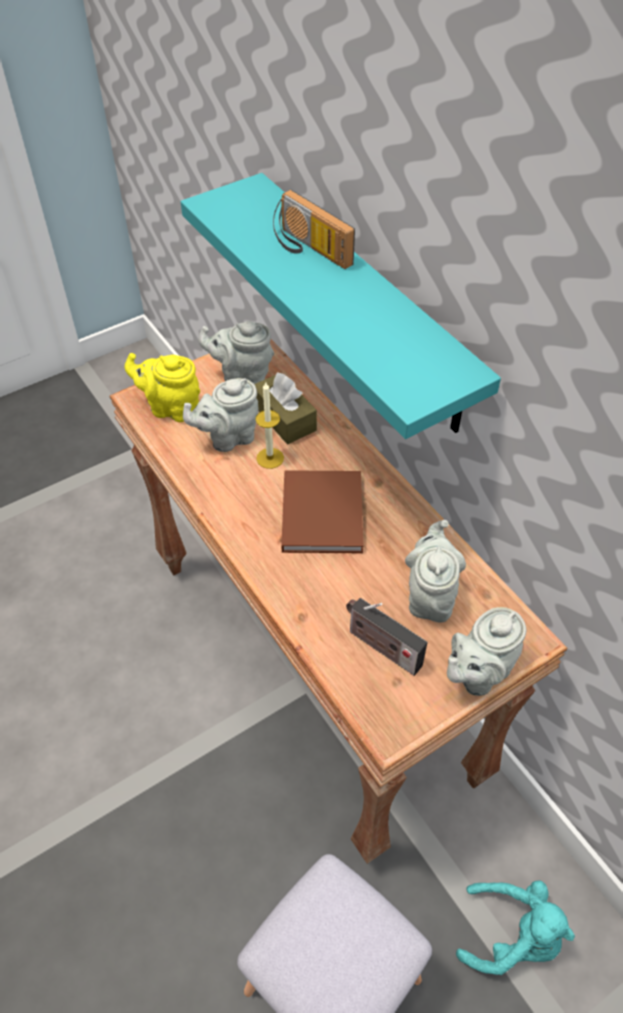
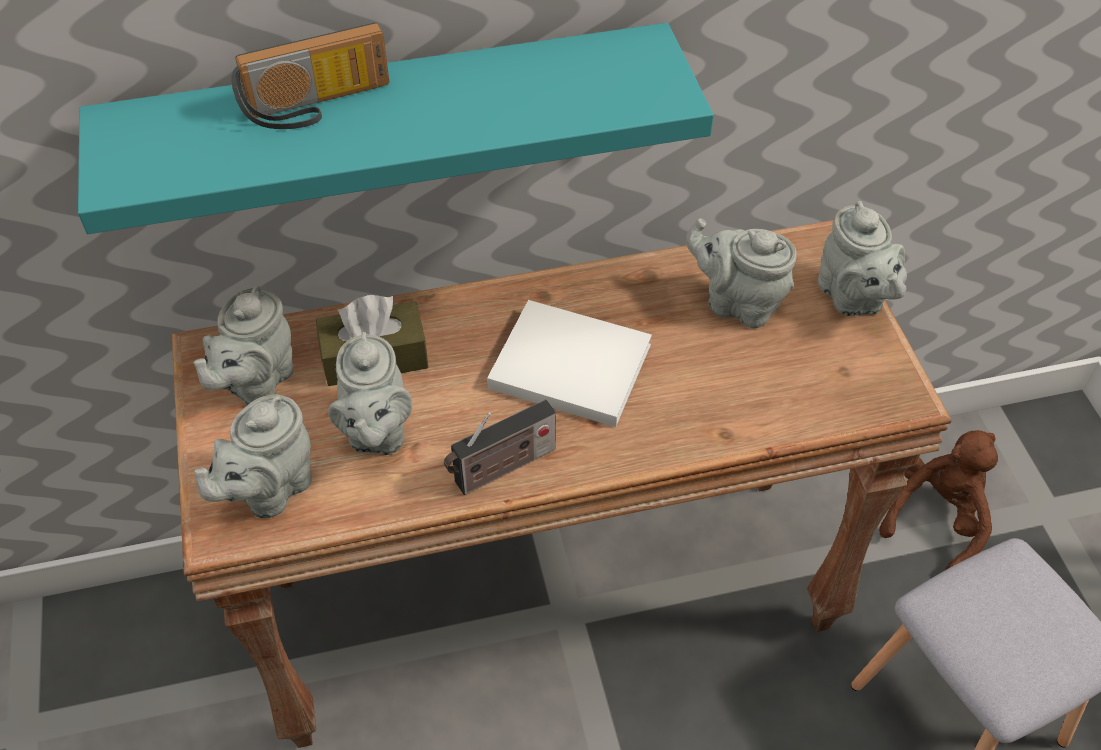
camera: 70 degrees left, 0 degrees up
(171, 407) = (269, 490): yellow teapot -> grey teapot
(270, 458) = (443, 394): candle -> none
(322, 511) = (565, 365): brown book -> white book
(381, 647) = (794, 370): radio -> radio (501, 469)
(511, 935) = (936, 518): turquoise plush toy -> brown plush toy

